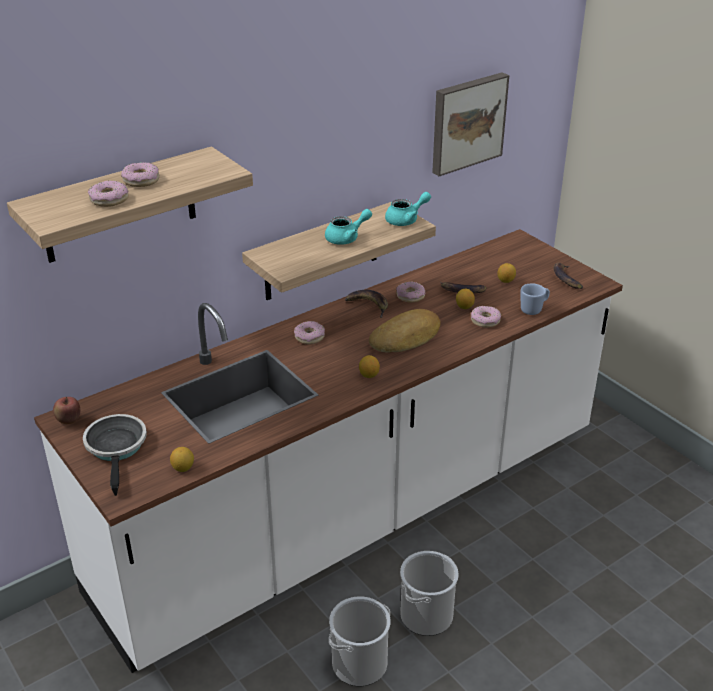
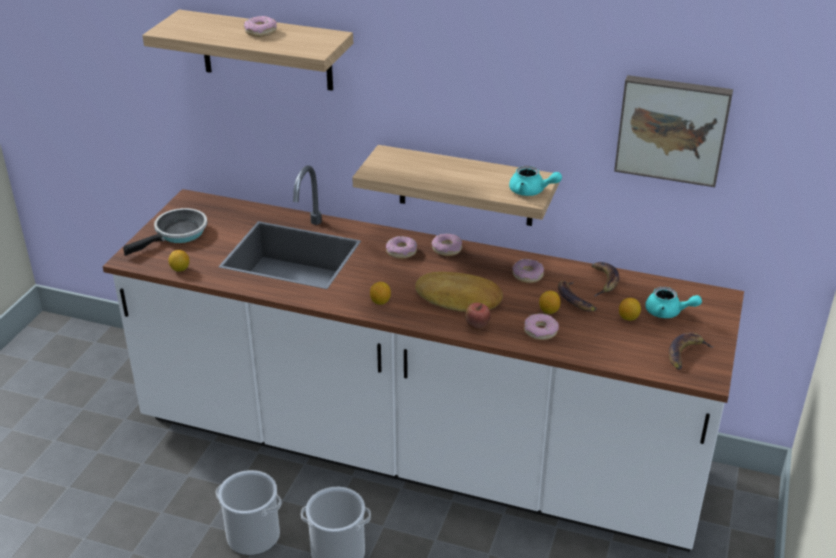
camera: 55 degrees right, 0 degrees up
(69, 421) = (189, 203): apple -> apple (477, 327)
(109, 199) = (218, 33): donut -> donut (447, 249)
(347, 238) = (459, 177): turquoise teapot -> turquoise teapot (668, 313)
(368, 305) = (484, 260): banana -> banana (604, 282)
(534, 309) = (599, 353): blue mug -> none

